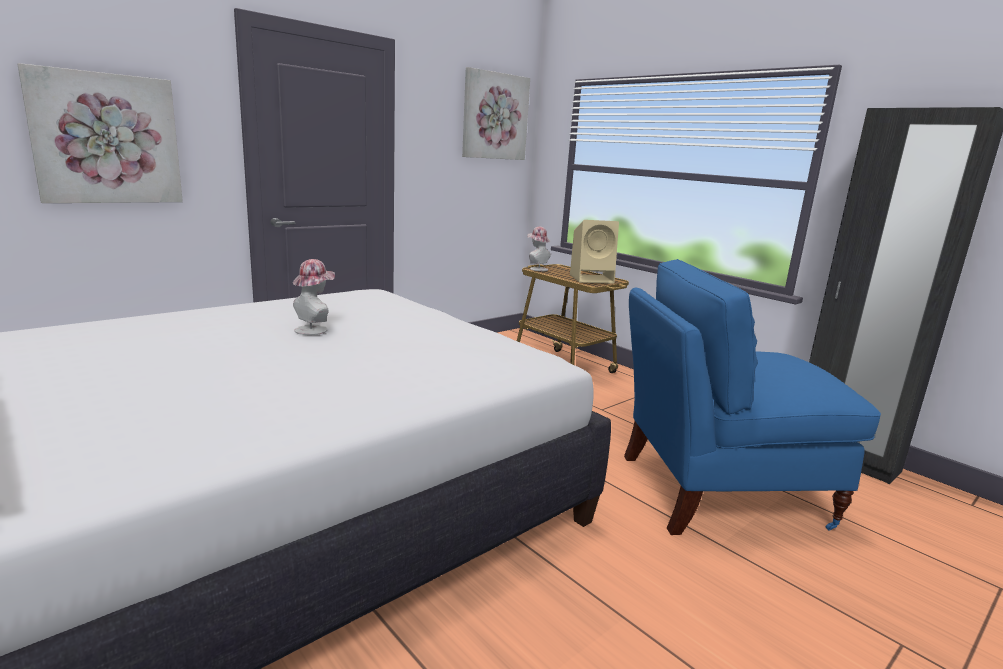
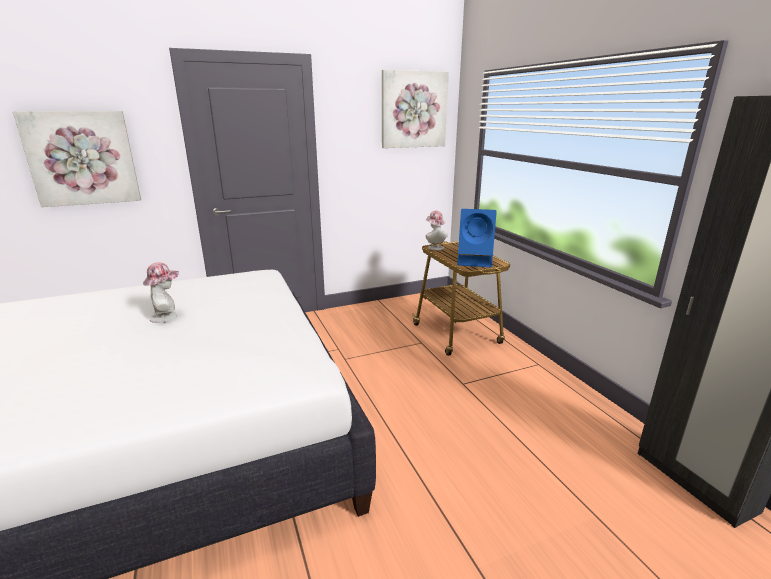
camera: 20 degrees right, 5 degrees up
(592, 279) = (475, 261): beige speaker -> blue speaker
(718, 491) = (518, 499): blue chair -> none

